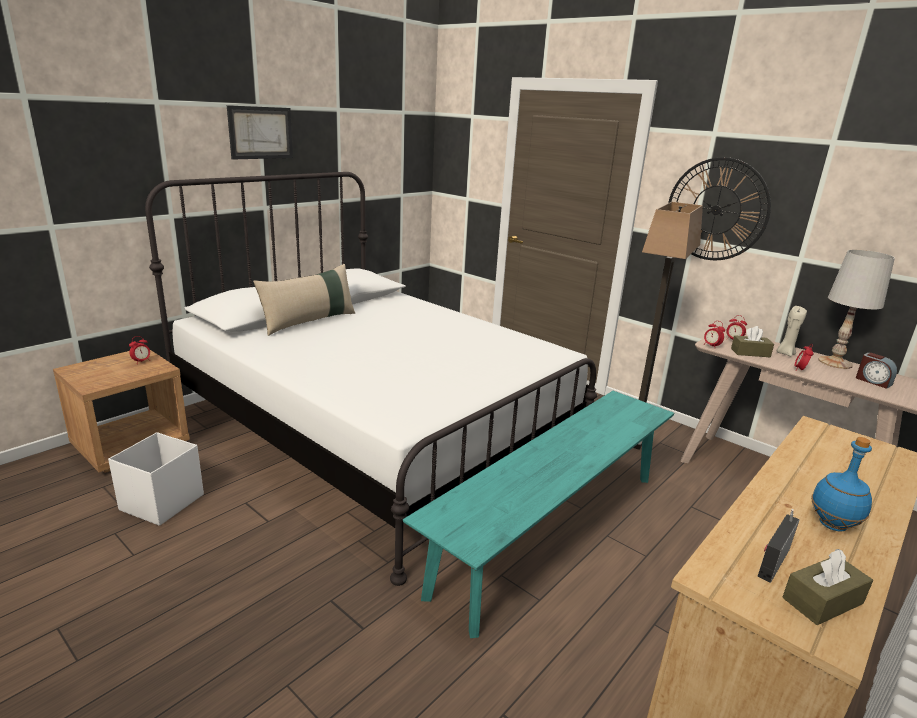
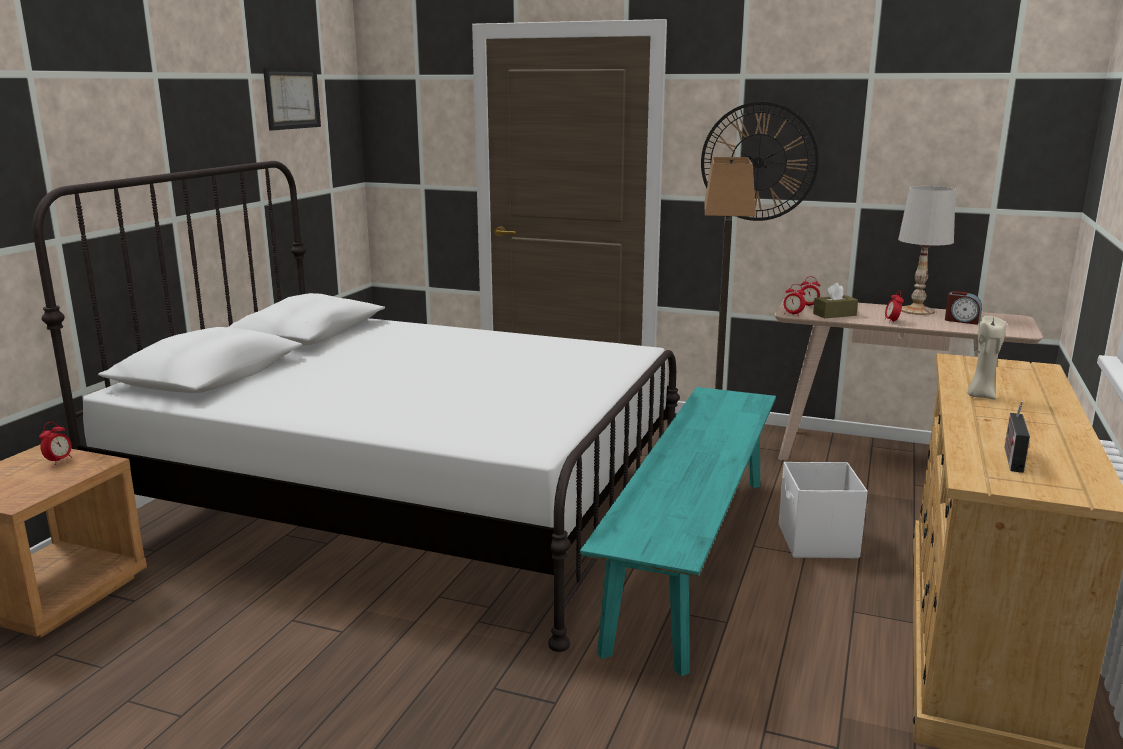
camera: 20 degrees left, 5 degrees down
(161, 503) = (167, 650): white storage box -> white storage box (817, 542)
(260, 132) = (162, 112): picture -> picture (292, 98)
(309, 322) = (290, 366): beige pillow -> none
(785, 353) = (866, 310): beige candle -> beige candle (980, 396)
(822, 600) = (1070, 474): brown tissue box -> none
(832, 525) = (1032, 425): blue bottle -> none

